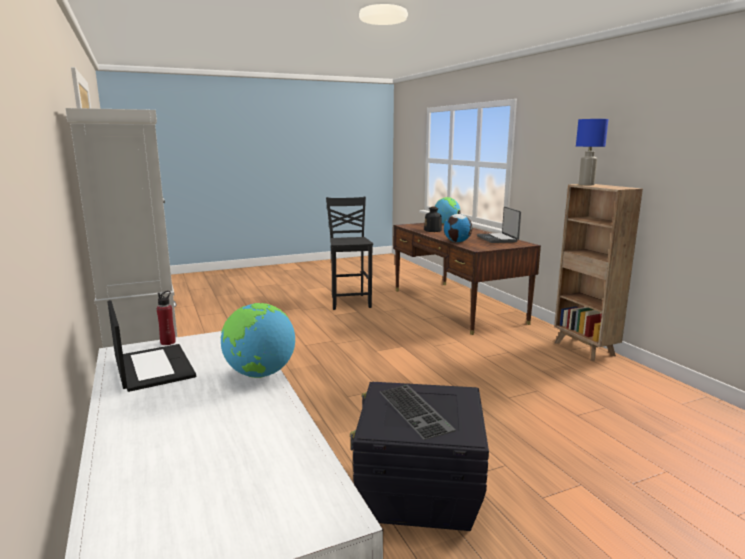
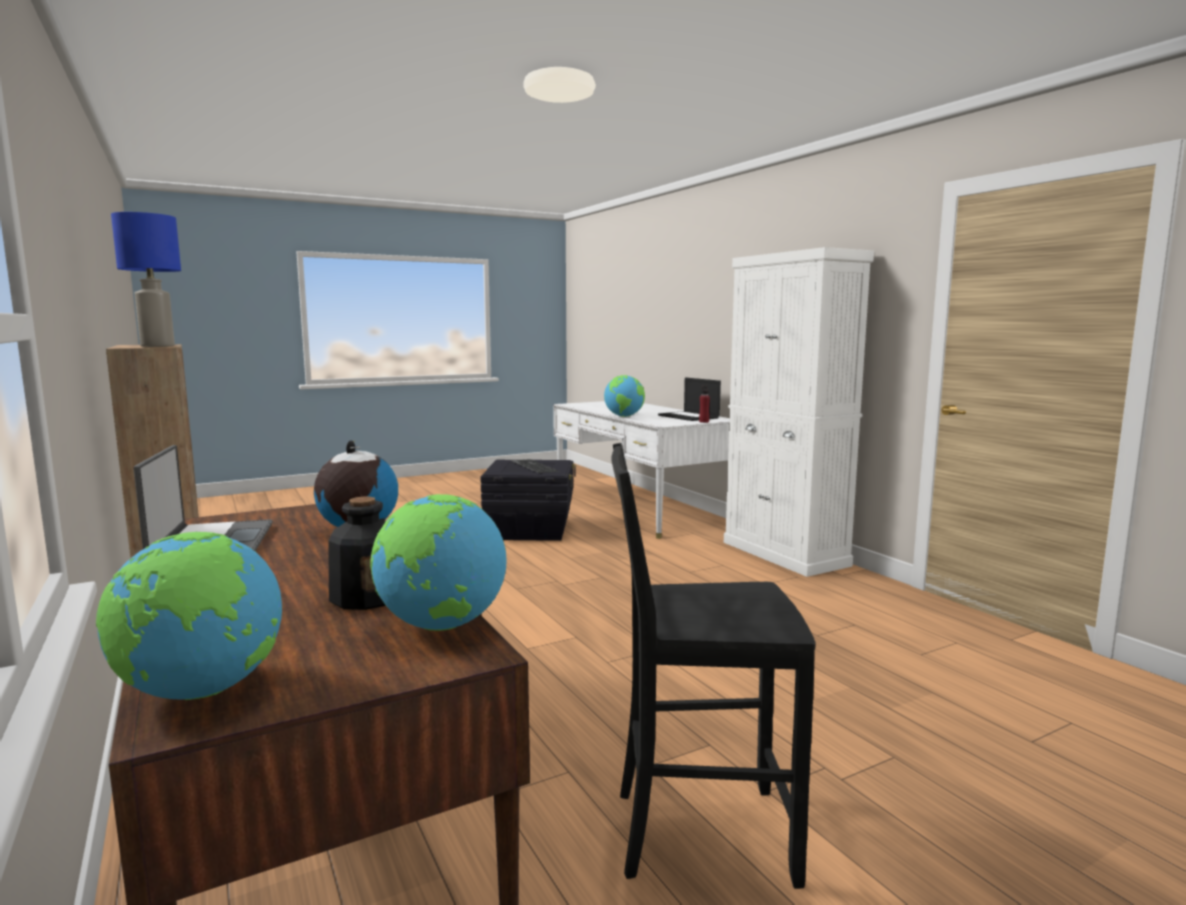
camera: 175 degrees right, 5 degrees down
(350, 301) = (698, 832): black chair -> black chair turned 105 degrees clockwise
(412, 227) = (441, 625): none -> globe

